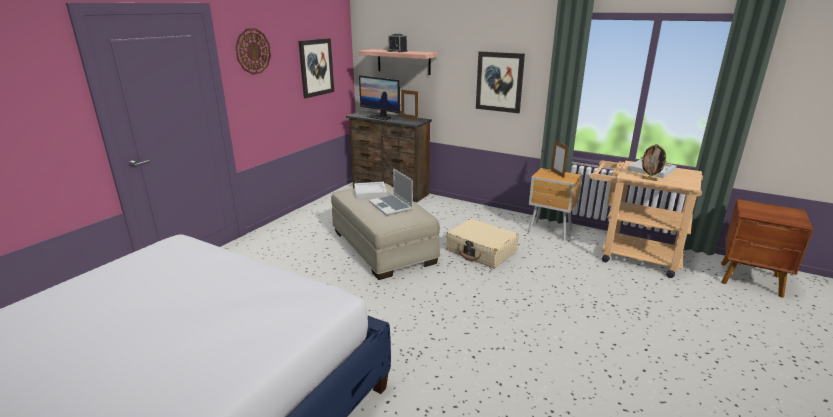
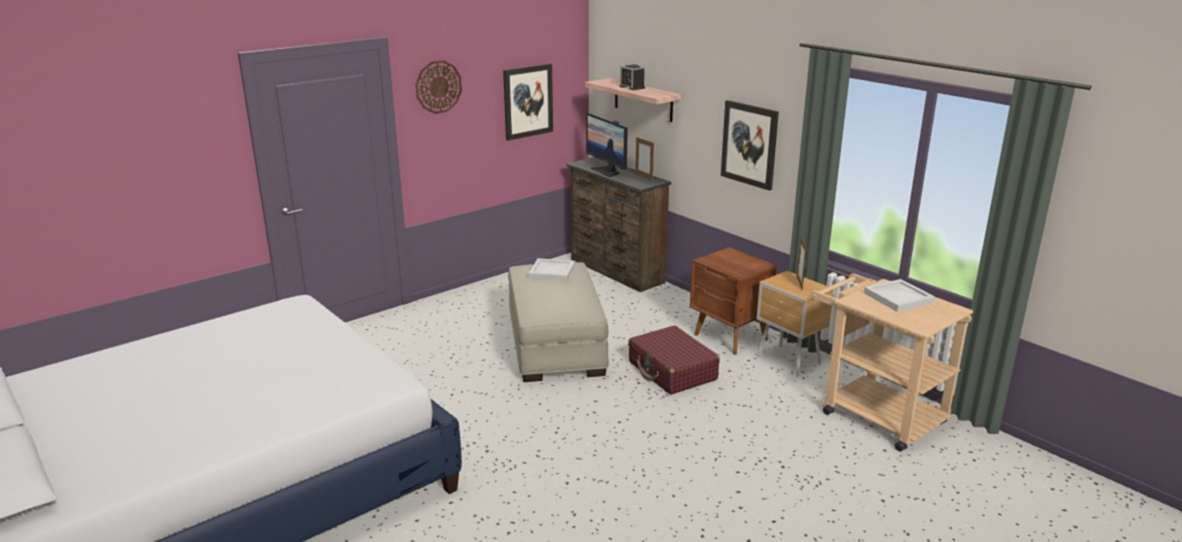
camera: 20 degrees right, 0 degrees up
(391, 206) = (561, 295): laptop -> none
(481, 251) = (672, 371): beige suitcase -> red suitcase
(649, 179) = (875, 310): picture frame -> none
(751, 280) = (1019, 478): brown nightstand -> brown nightstand (730, 338)

